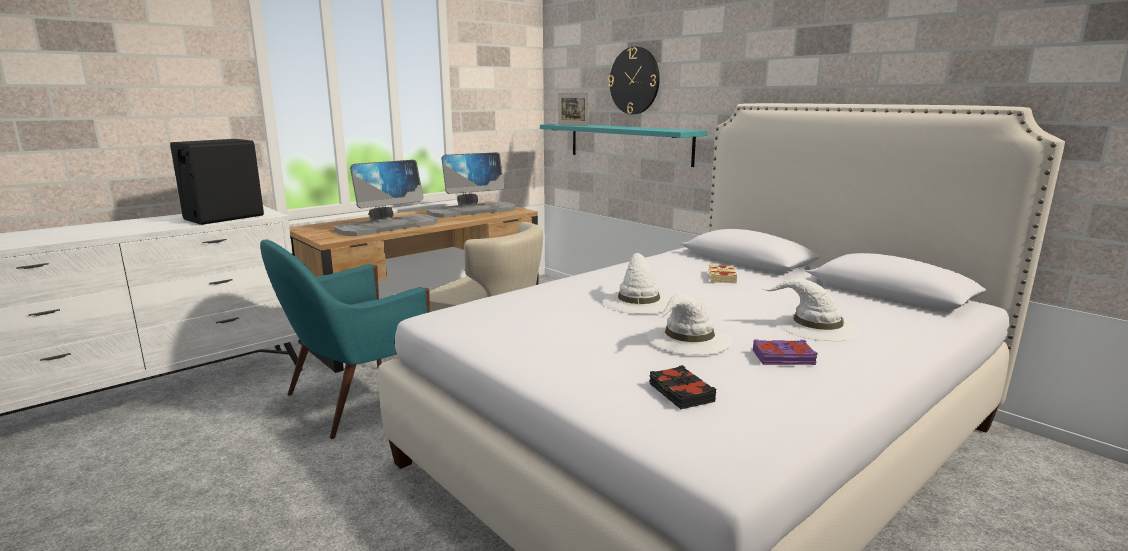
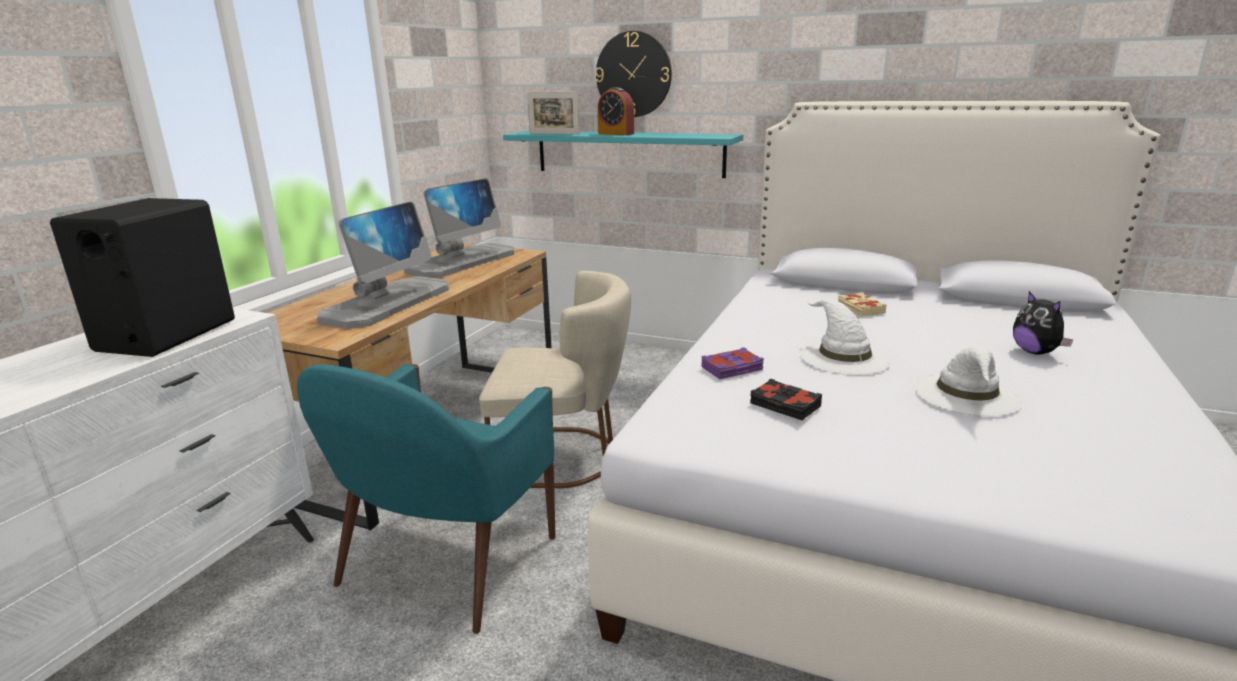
camera: 25 degrees left, 5 degrees up
(613, 126) = (616, 134): none -> alarm clock
(680, 393) = (1076, 467): black book -> black book (784, 405)
(783, 358) = (1077, 397): purple book -> purple book (732, 369)
(815, 326) = (1035, 352): white hat -> plush toy

